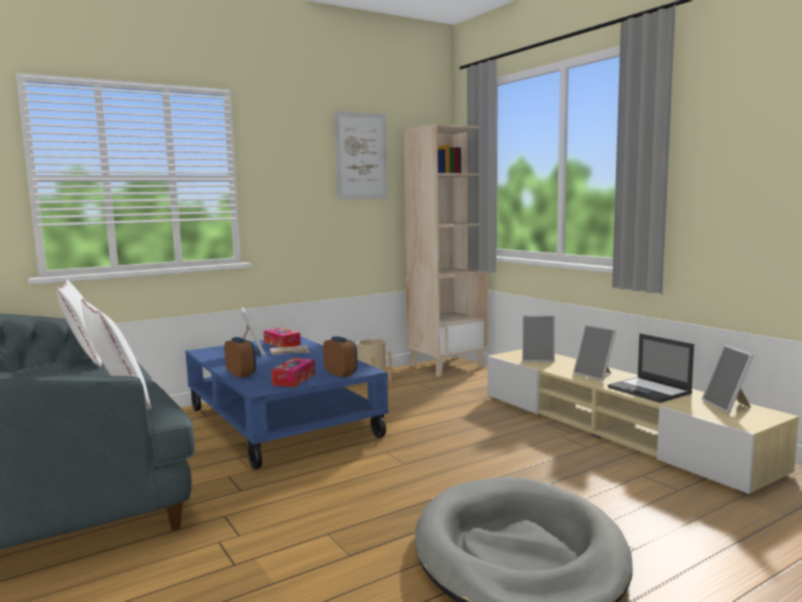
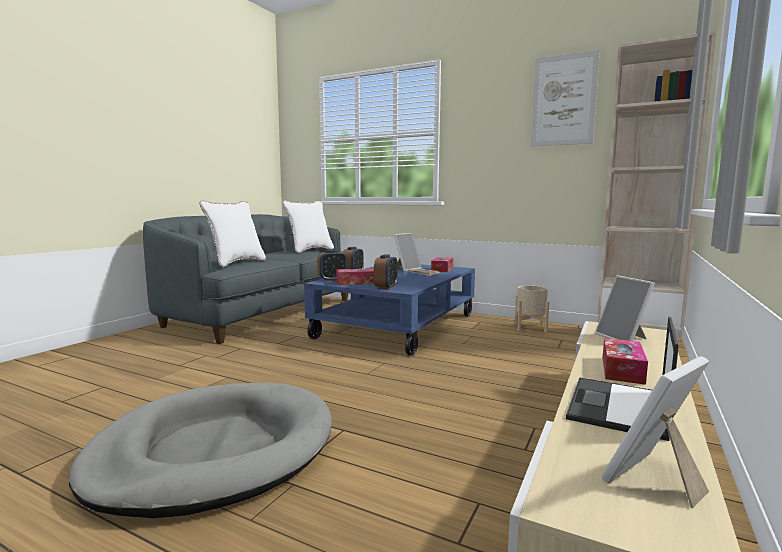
camera: 60 degrees right, 0 degrees up
(256, 385) = (332, 280): none -> alarm clock
(595, 375) = (622, 370): picture frame -> tissue box

